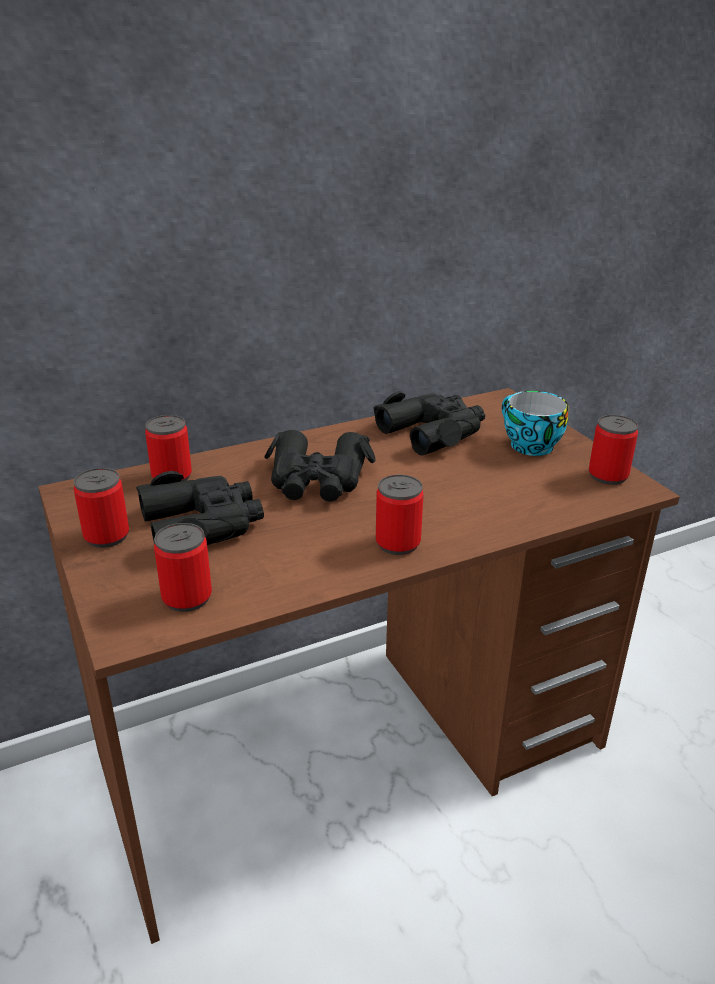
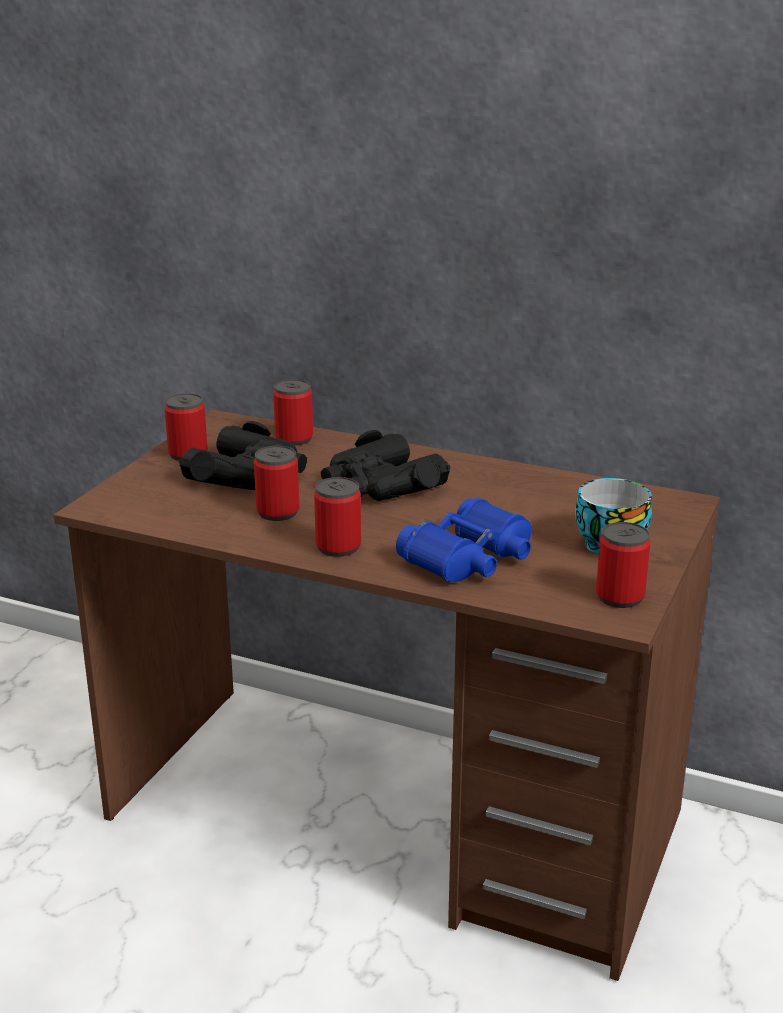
camera: 50 degrees right, 5 degrees down
(187, 598) = (159, 507): can -> can (278, 512)
(433, 431) = (550, 496): black binoculars -> none
(488, 500) = (470, 558): none -> blue binoculars

